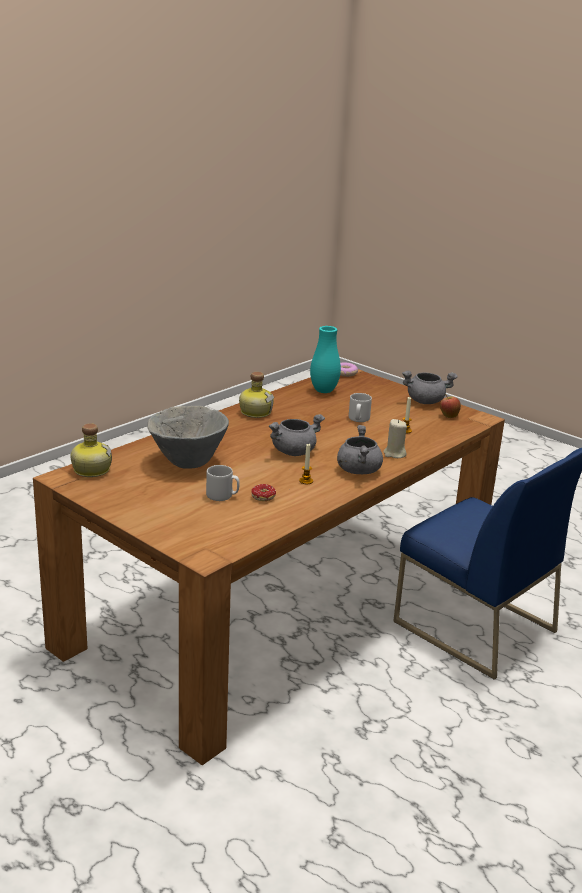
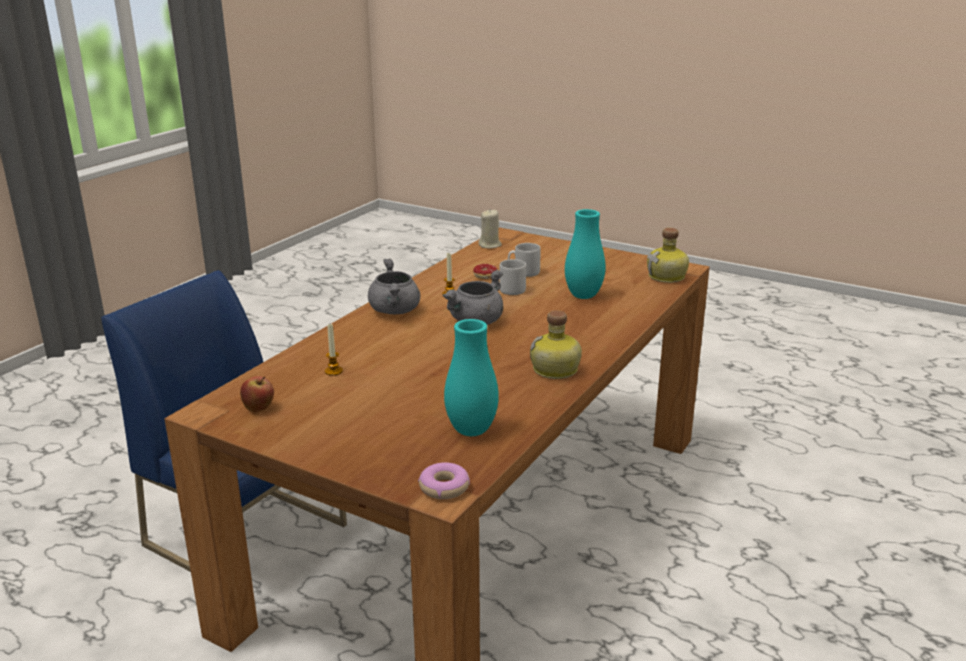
camera: 170 degrees right, 0 degrees up
(187, 462) = (583, 296): grey bowl -> turquoise vase
(358, 419) = (403, 380): grey mug -> grey mug (512, 289)
(394, 454) = (352, 335): beige candle -> beige candle (490, 245)
(425, 401) = (290, 436): grey cooking pot -> none

